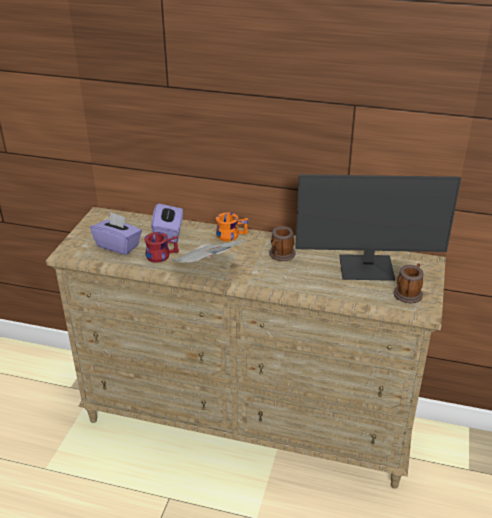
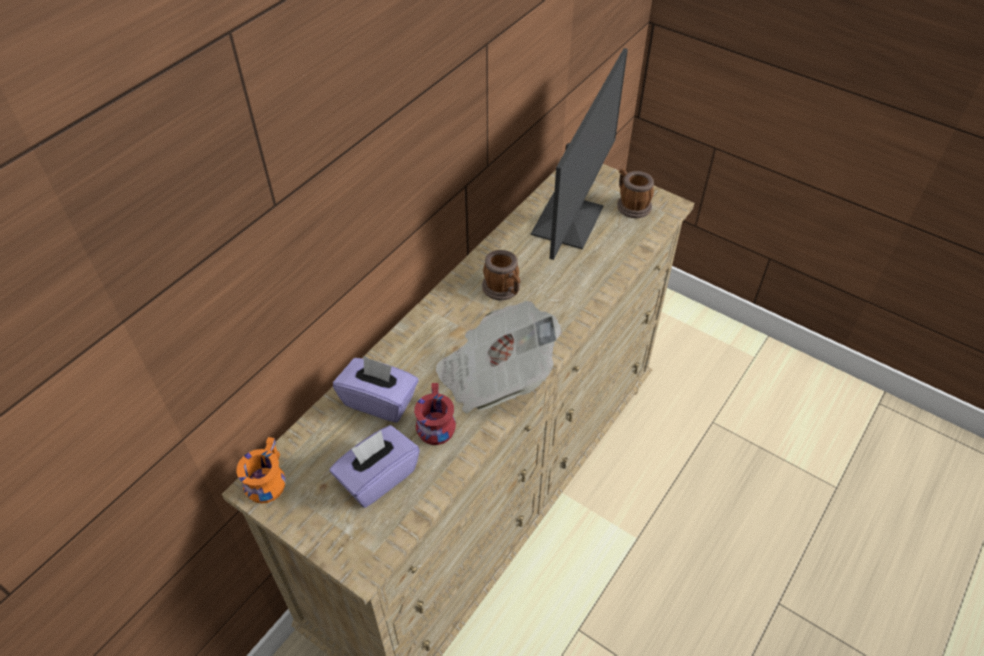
camera: 70 degrees left, 15 degrees up
(230, 234) = (422, 326): orange mug -> orange mug (264, 479)

